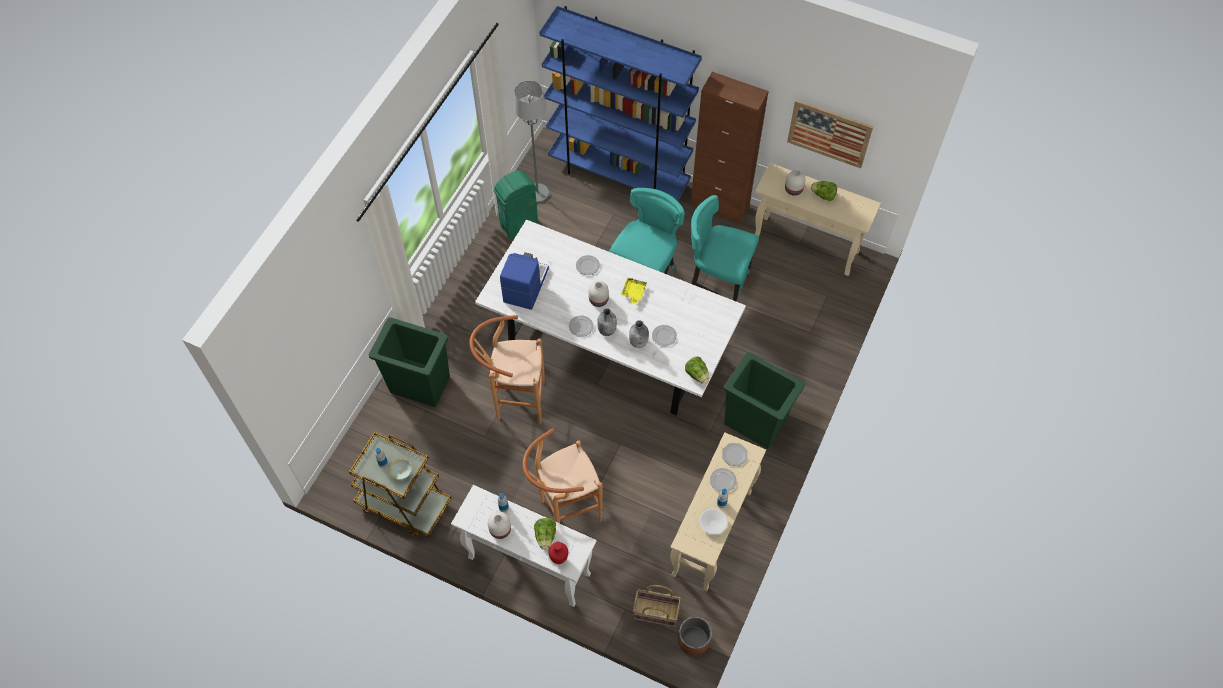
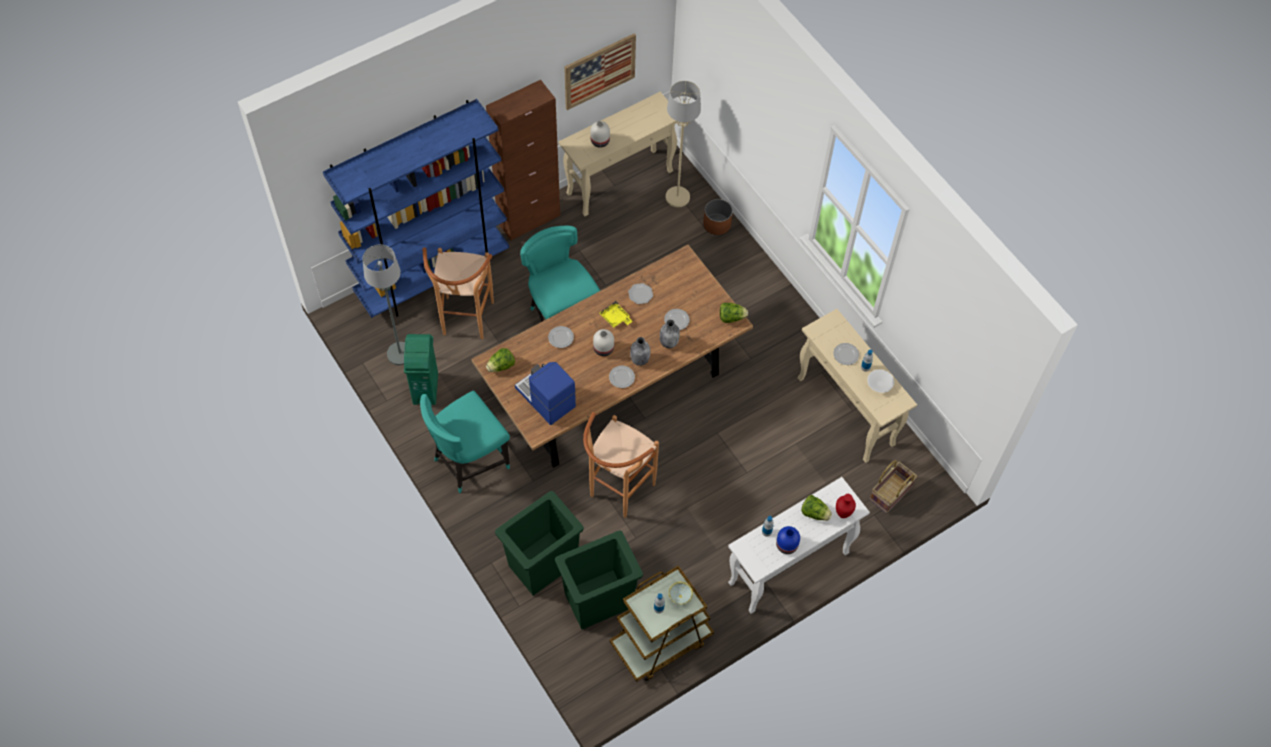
camera: 60 degrees left, 0 degrees up
(500, 529) = (786, 545): white vase -> blue vase
(565, 511) = (754, 512): brown stool -> brown stool (465, 323)
(610, 346) = (613, 386): white dining table -> brown dining table
(694, 640) = (931, 479): brown planter -> brown planter (717, 224)
(717, 284) = (609, 269): turquoise chair -> turquoise chair (469, 462)
(734, 455) = (827, 333): plate -> plate (640, 294)
(755, 423) = (765, 321): green trash can -> green trash can (599, 601)
(823, 195) = (622, 125): lettuce -> lettuce (501, 366)
(826, 293) = (677, 197): none -> beige floor lamp

